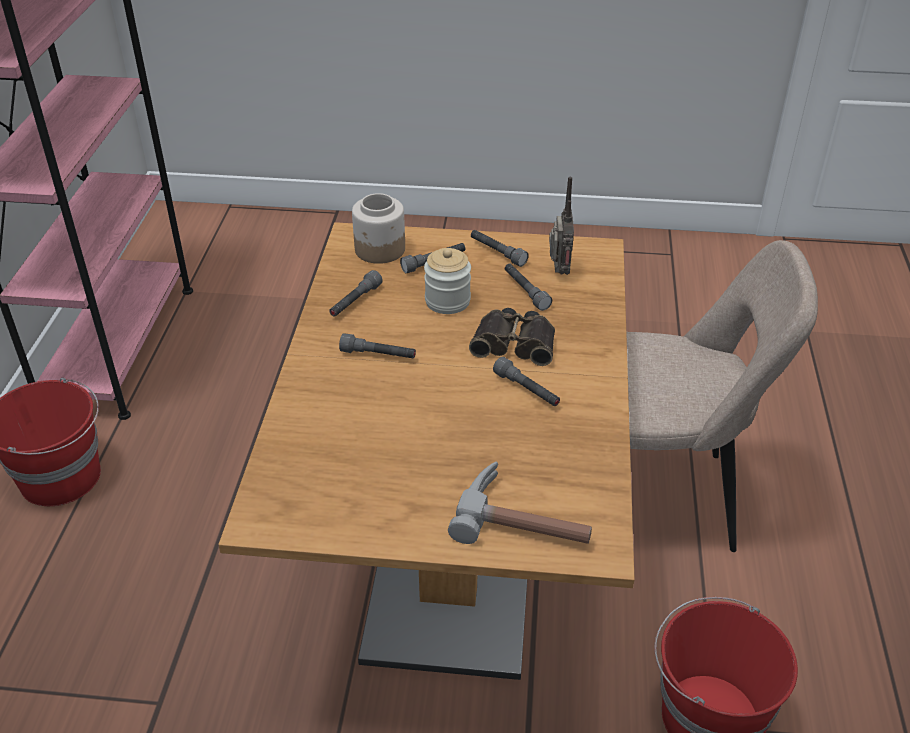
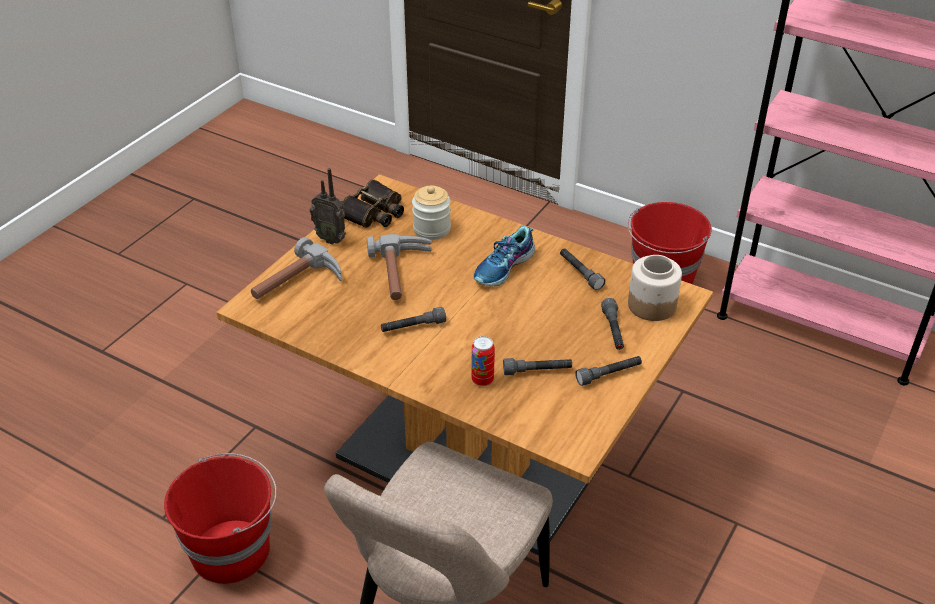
camera: 115 degrees right, 0 degrees up
(378, 355) = (504, 268): grey flashlight -> shoe
(441, 431) = (403, 274): none -> hammer
(447, 301) = (551, 321): jar -> jar (432, 229)
(515, 343) = (472, 340): binoculars -> binoculars (374, 212)
(558, 272) = (555, 403): radio -> radio (331, 239)
(565, 320) = (482, 380): none -> can

